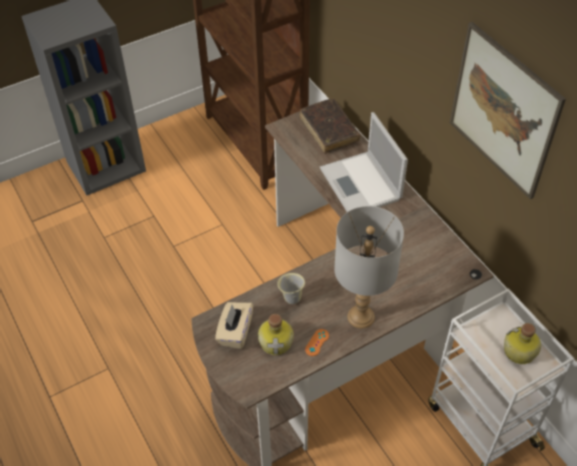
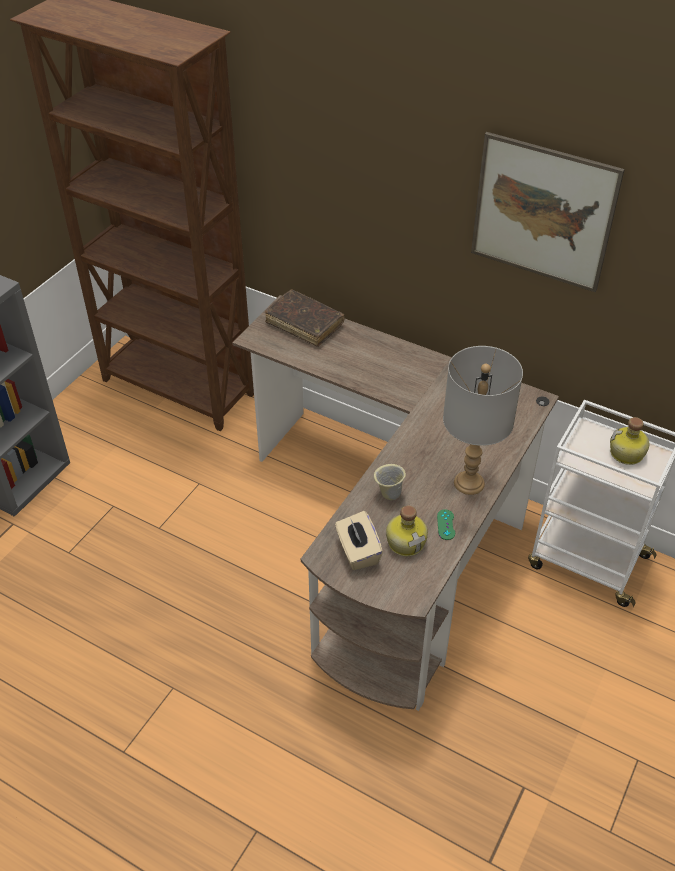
camera: 30 degrees left, 5 degrees down
(317, 342) = (446, 525): orange game controller -> green game controller
(361, 185) = (375, 363): laptop -> none

